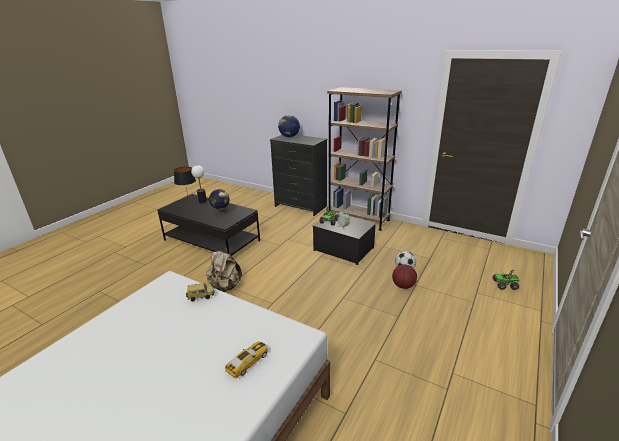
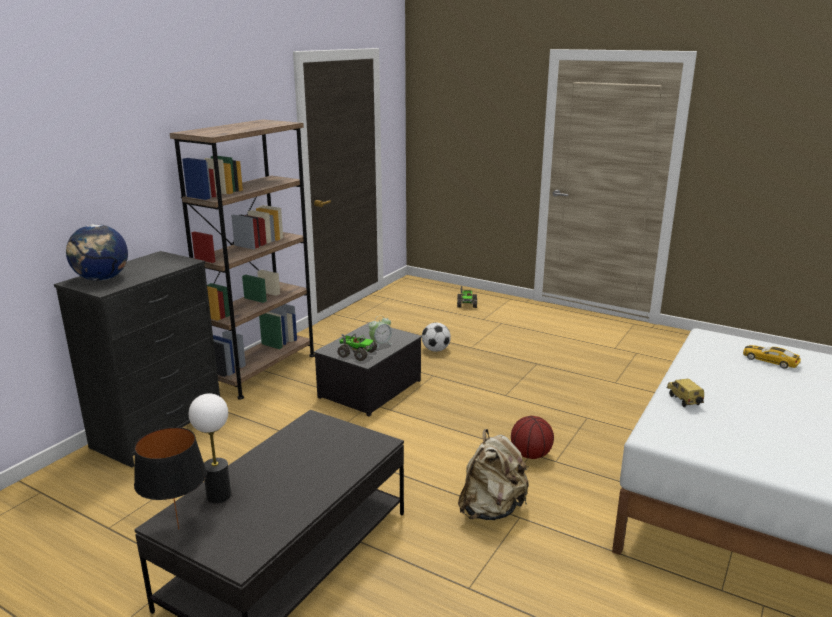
camera: 90 degrees left, 5 degrees down
(221, 213) = (313, 454): globe -> none
(403, 286) = (474, 354): basketball -> basketball (531, 454)

